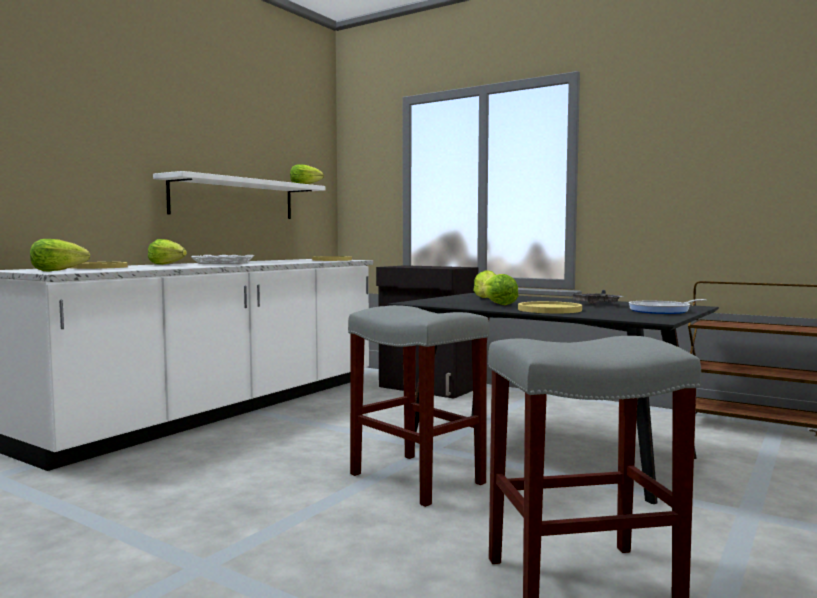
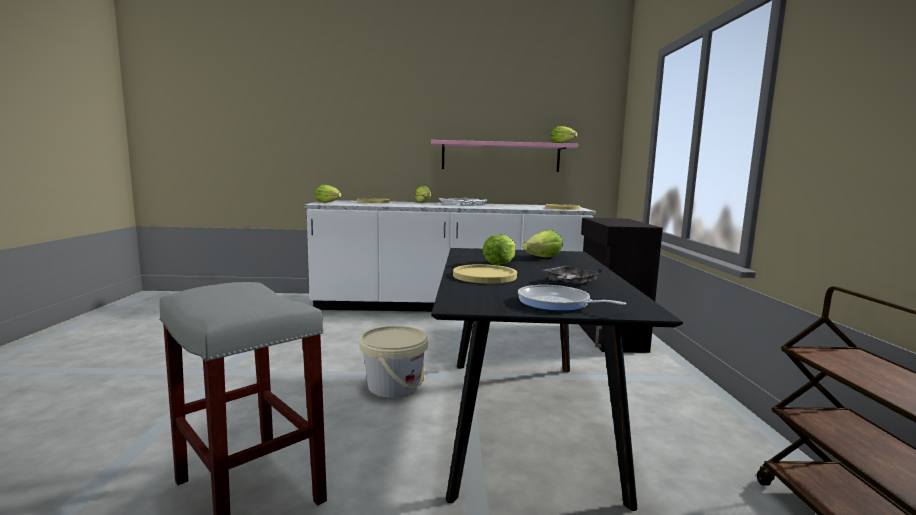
camera: 55 degrees right, 5 degrees up
(234, 199) = (500, 157): white shelf -> pink shelf
(415, 478) = (394, 386): grey stool -> beige bucket

